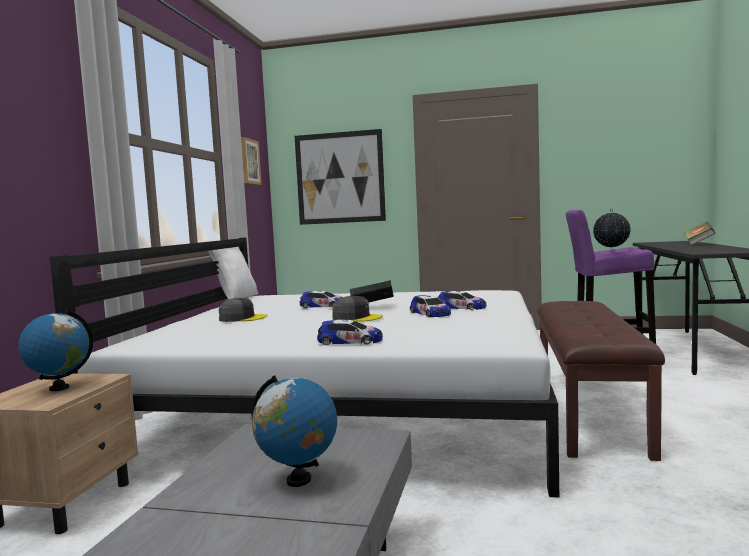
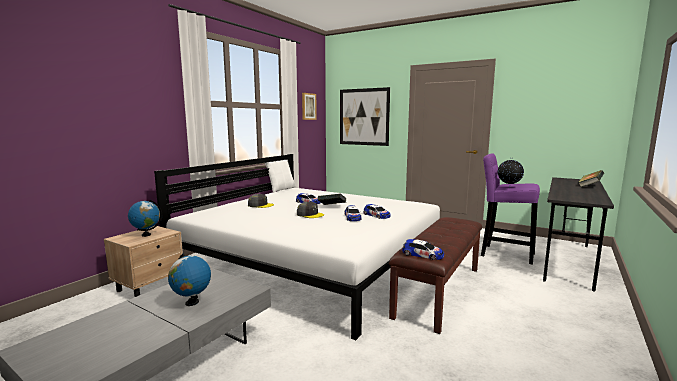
camera: 20 degrees right, 5 degrees up
(350, 341) = (280, 231): toy car -> toy car (422, 254)

